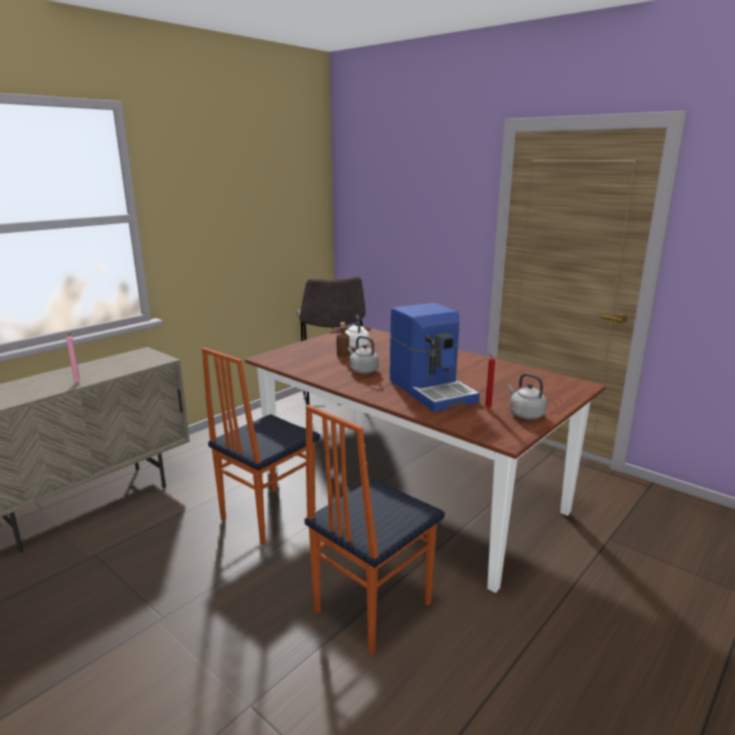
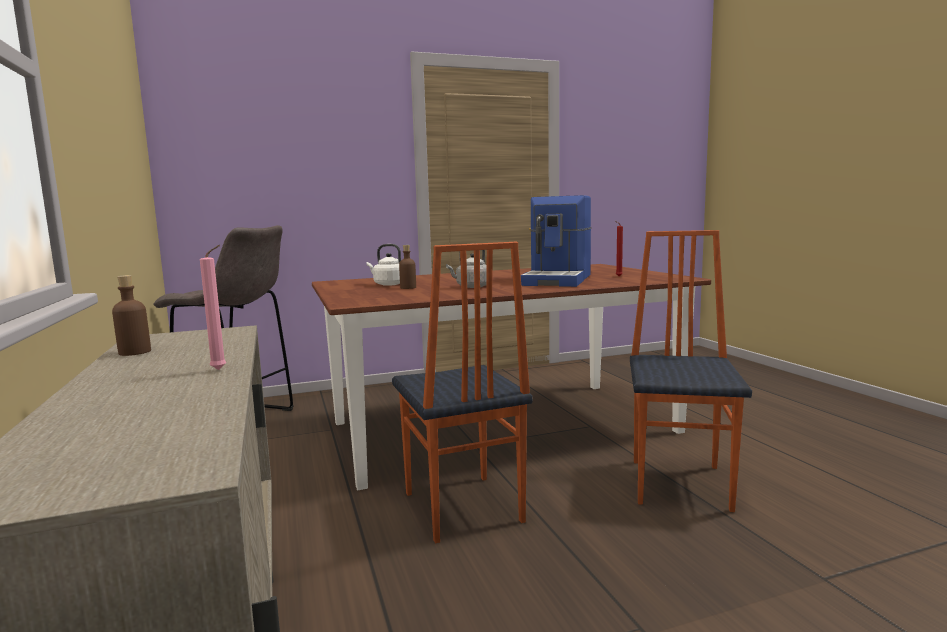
camera: 60 degrees left, 10 degrees down
(111, 360) = (134, 352): none -> brown bottle
(370, 607) = (681, 484): chair -> chair turned 150 degrees counterclockwise
(432, 390) = (559, 280): coffee machine -> coffee machine turned 105 degrees clockwise
(525, 414) = (639, 273): grey kettle -> none

